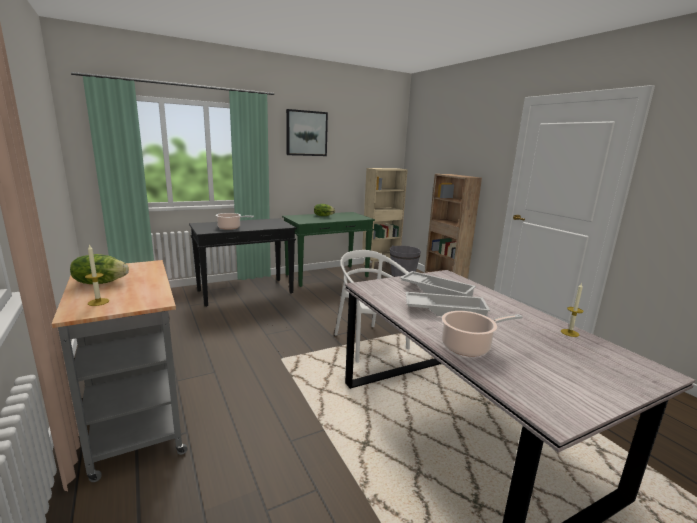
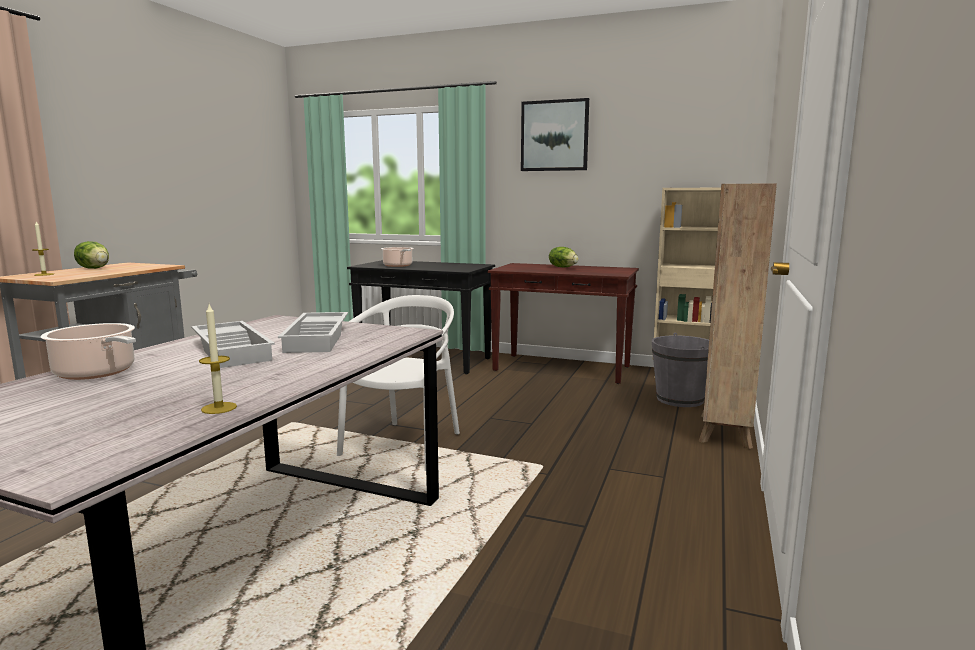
camera: 50 degrees right, 5 degrees down
(327, 276) = (563, 369): green console table -> brown console table

